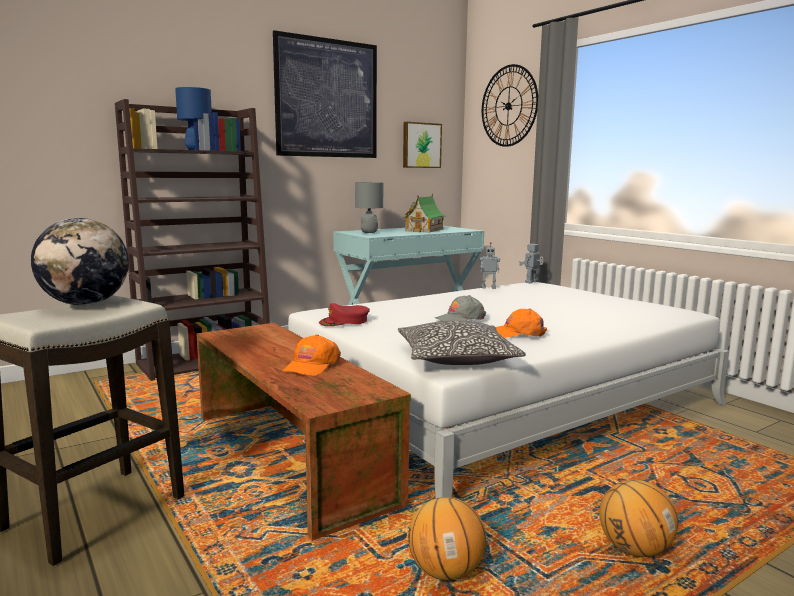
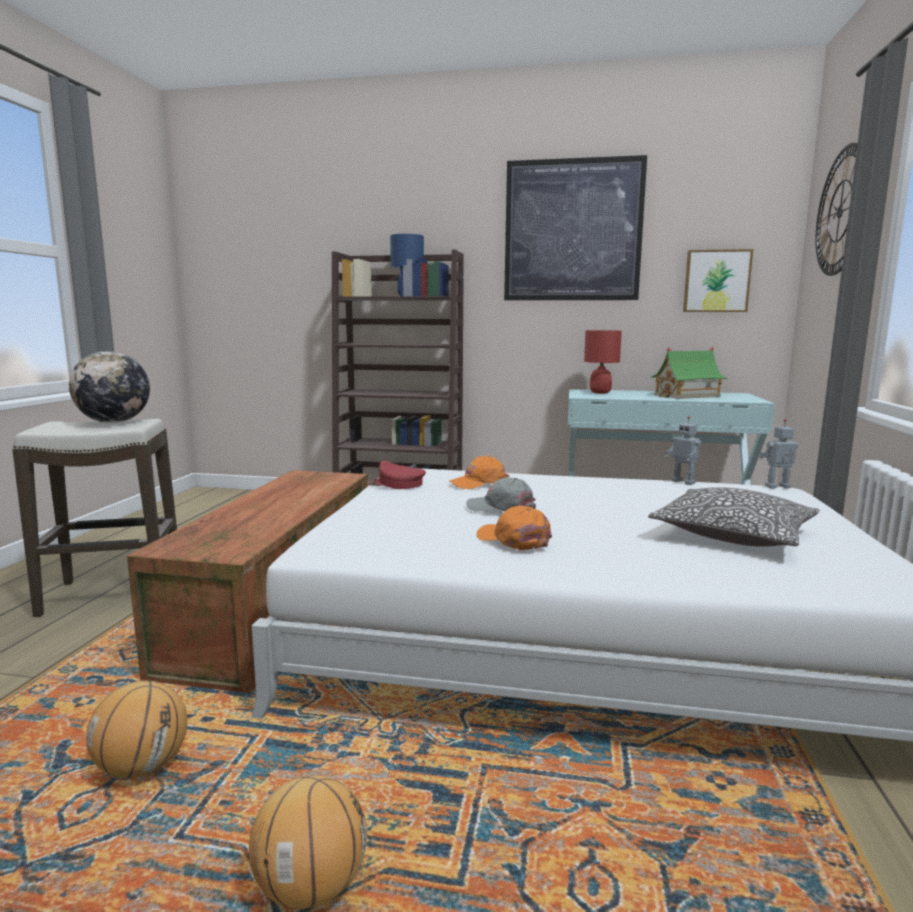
camera: 45 degrees right, 0 degrees up
(311, 366) = (264, 516): orange cap -> orange cap (478, 483)
(369, 232) = (599, 393): grey table lamp -> red table lamp
(456, 358) = (357, 544): pillow -> pillow (733, 534)

